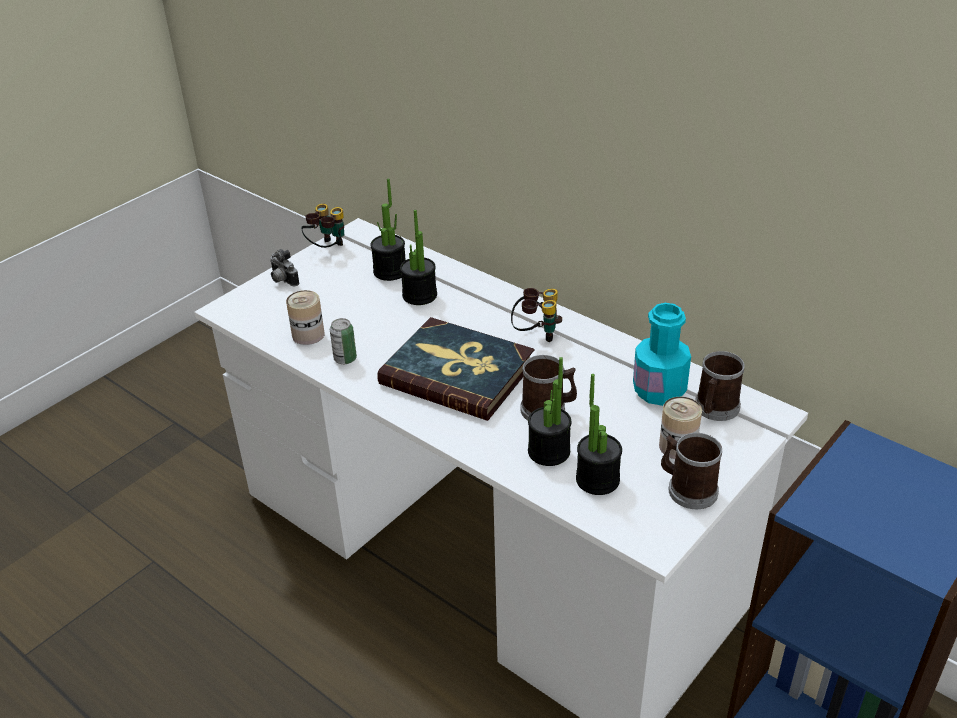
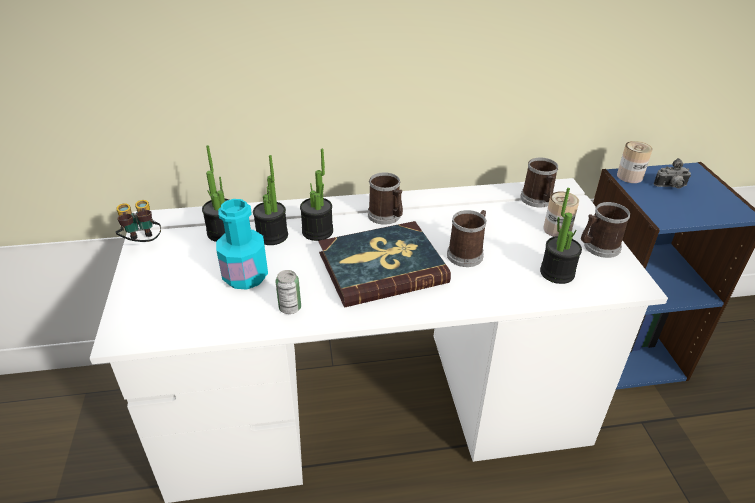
camera: 50 degrees left, 0 degrees up
(282, 280) = (140, 286): camera -> camera (671, 187)
(308, 335) = (231, 310): can -> can (629, 176)
(536, 334) = (386, 216): binoculars -> mug
(549, 452) = (509, 276): potted plant -> potted plant (317, 231)
(659, 390) = (499, 207): turquoise bottle -> turquoise bottle (245, 276)

